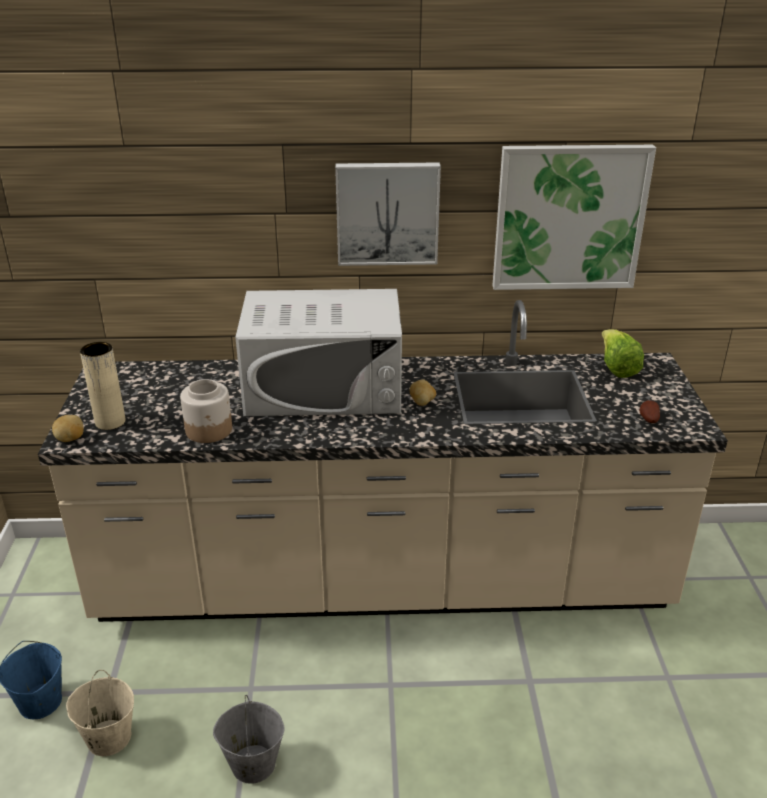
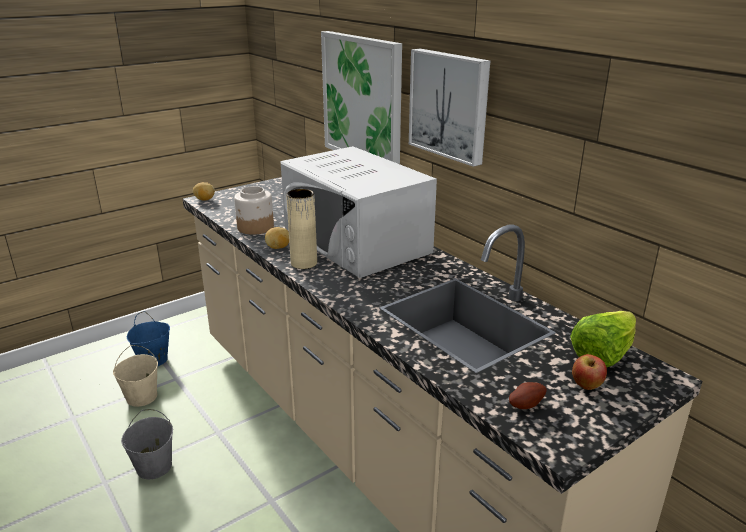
camera: 55 degrees right, 5 degrees down
(110, 422) = (233, 201): beige vase -> beige vase (304, 263)
(422, 403) = (387, 281): potato -> potato (278, 247)
(569, 218) = (602, 153): picture -> picture (363, 100)
(645, 390) = (586, 386): none -> apple

